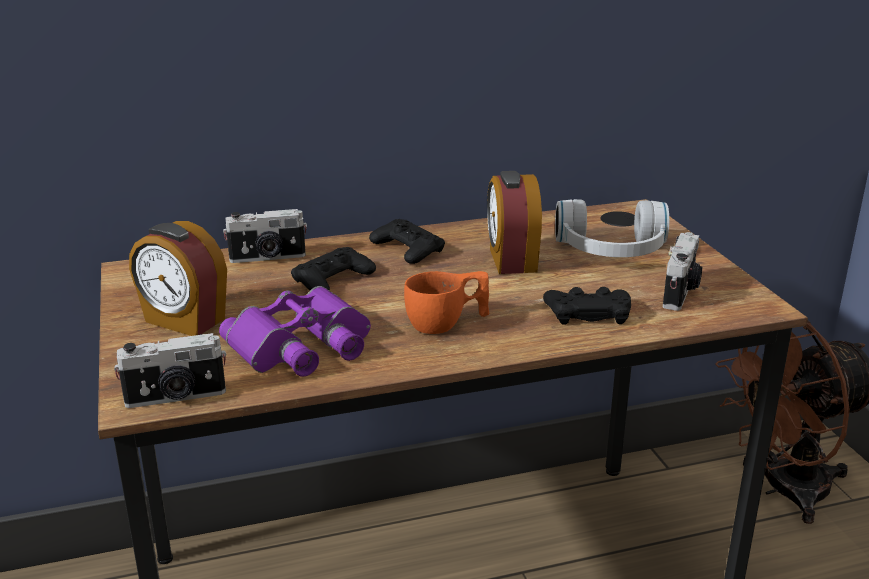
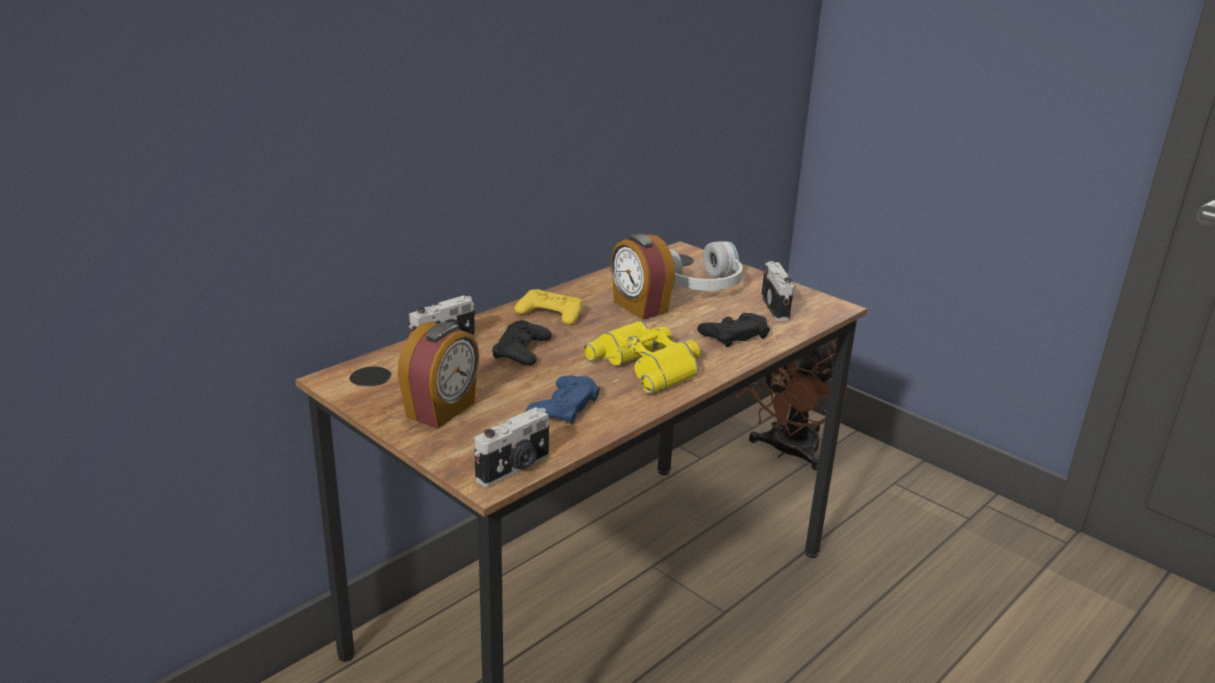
camera: 30 degrees left, 0 degrees up
(184, 321) = (442, 410): alarm clock -> alarm clock turned 60 degrees counterclockwise
(303, 346) = (564, 406): purple binoculars -> blue game controller
(407, 249) = (551, 314): black game controller -> yellow game controller
(447, 323) = (649, 364): orange cup -> yellow binoculars

